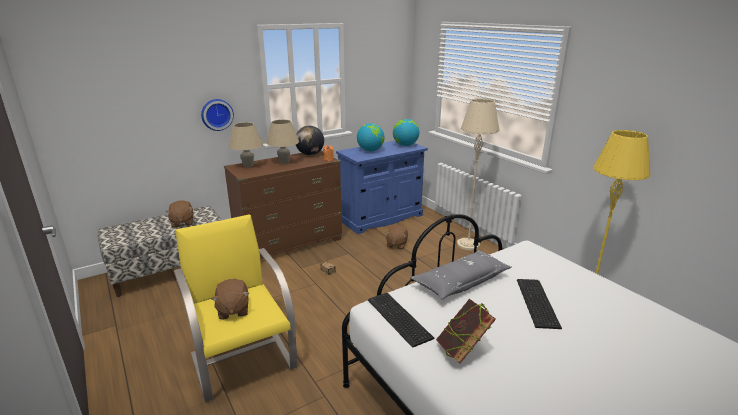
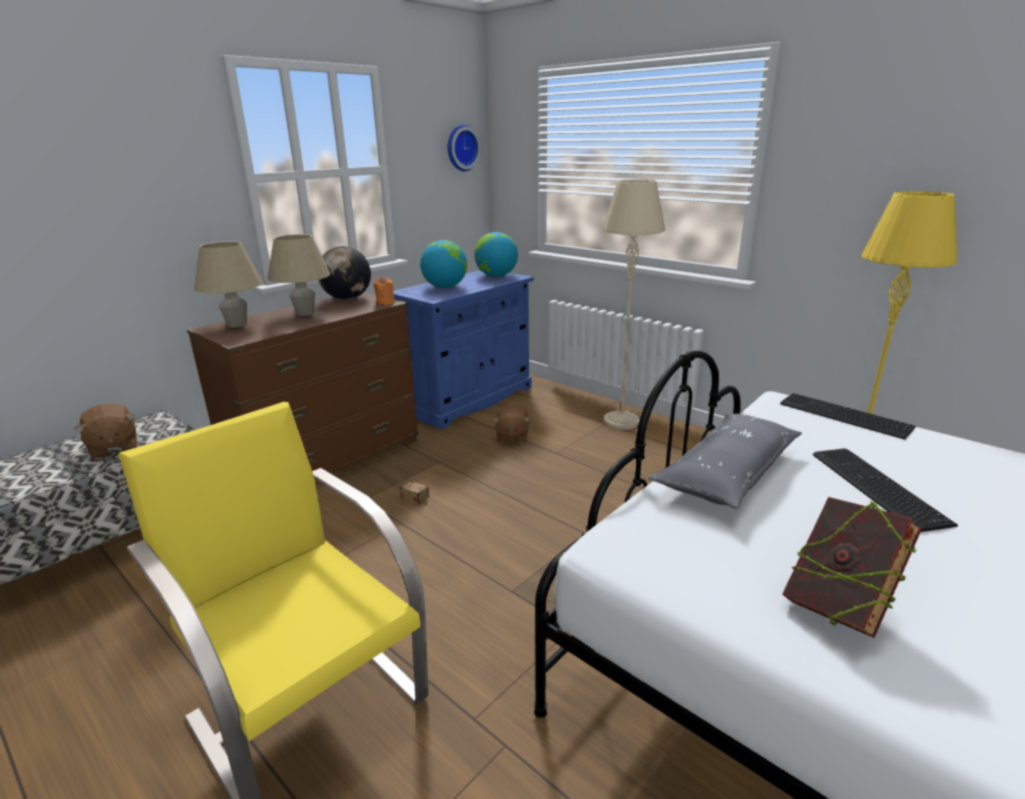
camera: 15 degrees left, 0 degrees up
(216, 114) = (159, 230): wall clock -> wall clock (461, 148)
(233, 310) = (284, 611): brown plush toy -> none
(398, 319) = (671, 565): keyboard -> keyboard (845, 416)

